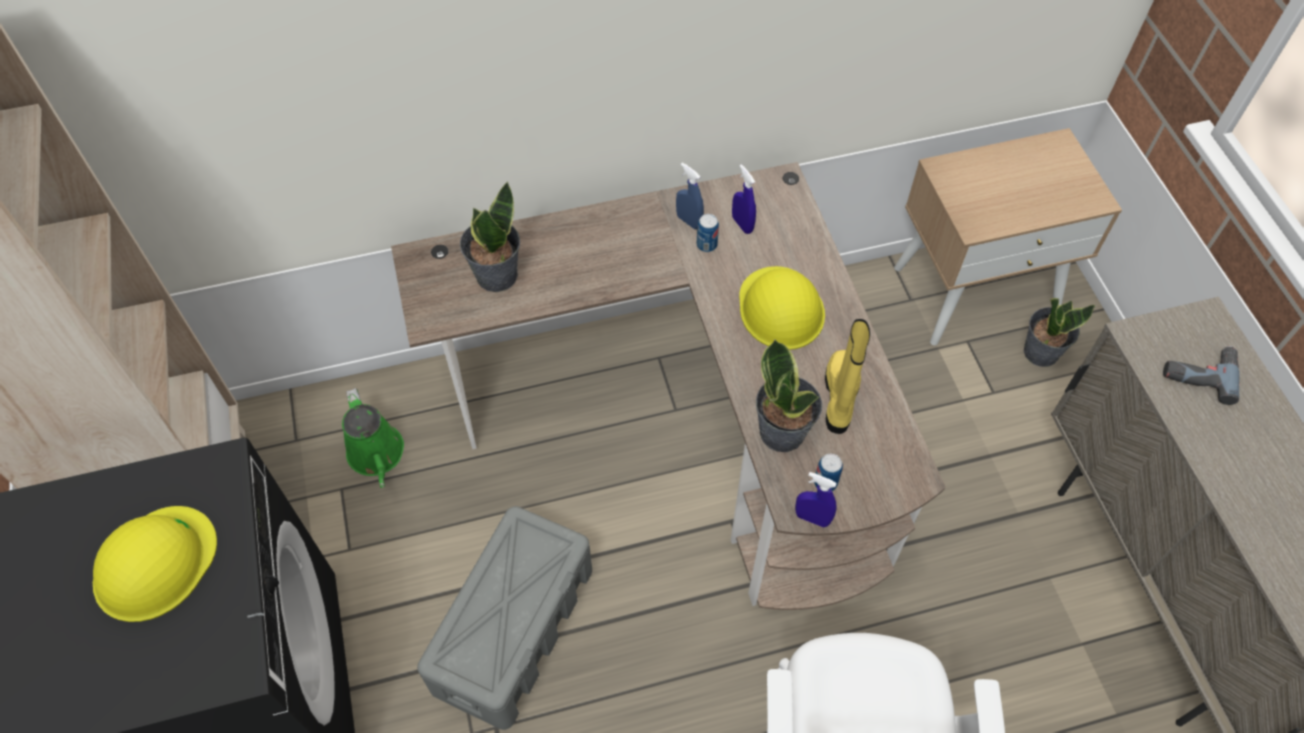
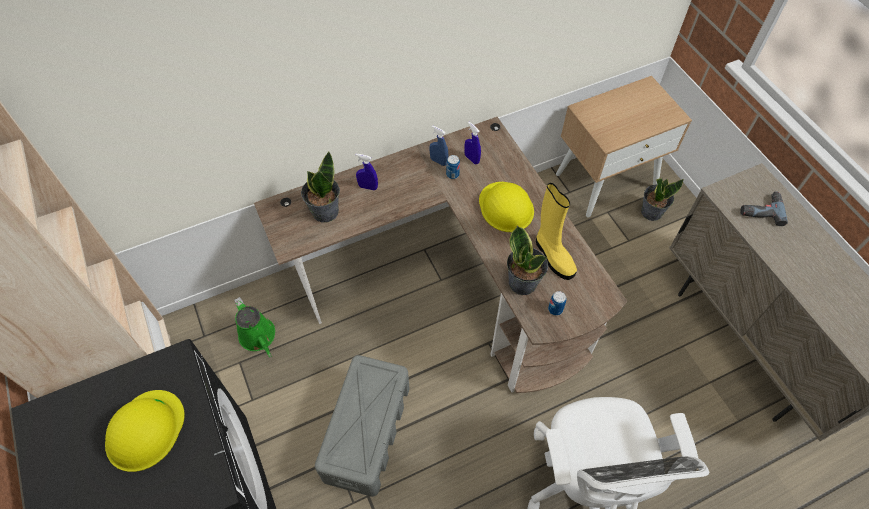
camera: 10 degrees left, 0 degrees up
(812, 518) = (552, 332): blue spray bottle -> blue spray bottle (368, 187)
(840, 397) = (553, 256): yellow boot -> yellow boot turned 150 degrees clockwise

